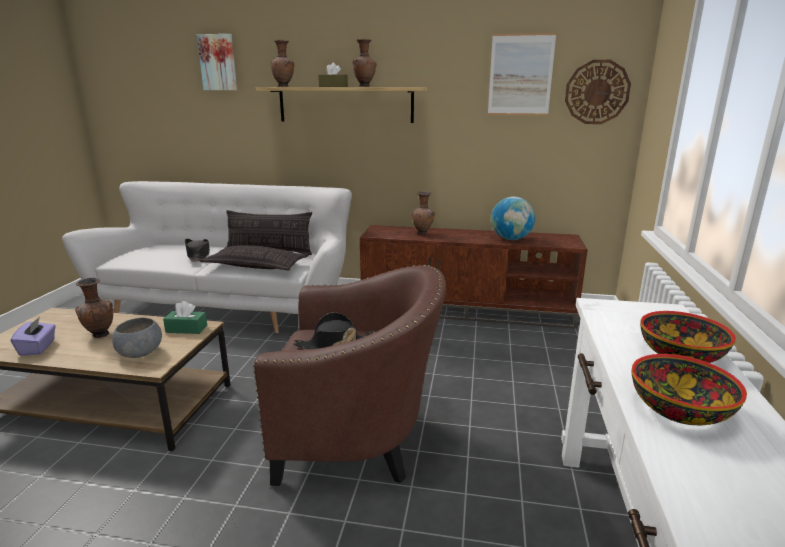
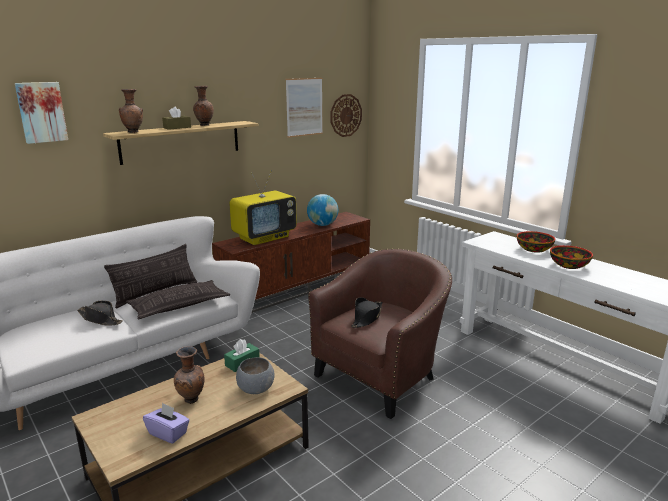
camera: 50 degrees left, 0 degrees up
(423, 233) = (264, 237): brown vase -> television

